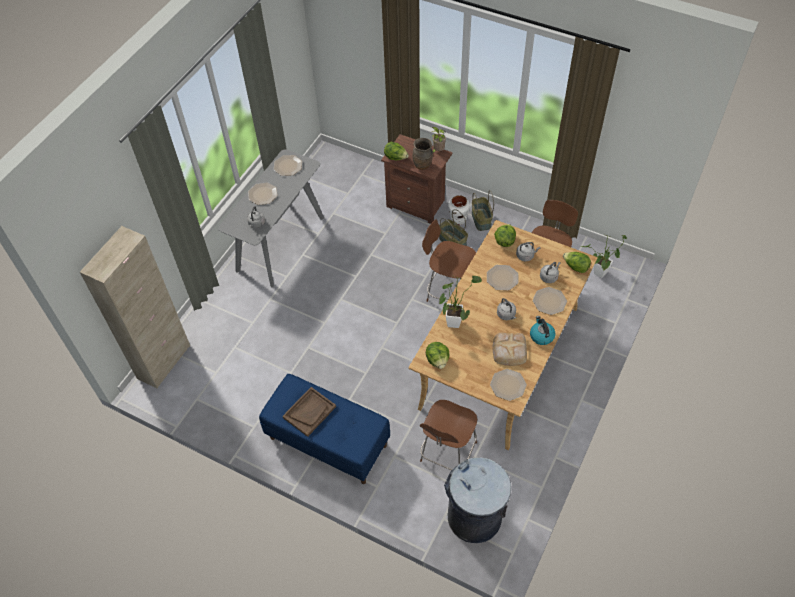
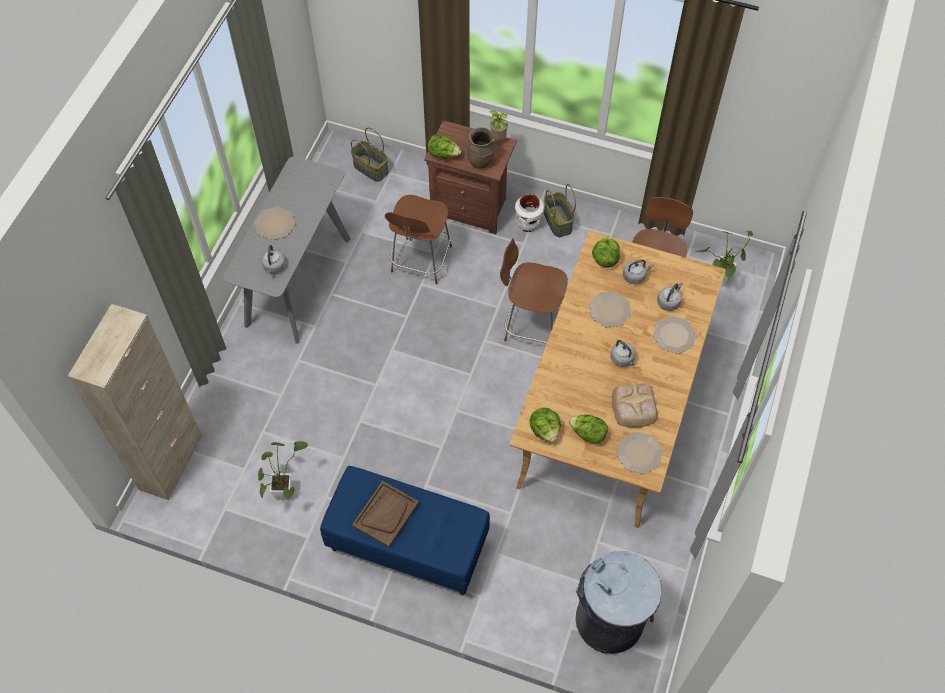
camera: 10 degrees left, 5 degrees up
(288, 166) = (301, 180): plate -> none
(447, 453) = (563, 542): brown chair -> brown chair (420, 261)
(453, 241) = (526, 255): basket -> basket (371, 168)
(454, 320) = (557, 374): potted plant -> potted plant (284, 489)
(541, 336) = (671, 382): kettle -> none
(575, 267) = (700, 285): lettuce -> lettuce (587, 434)

